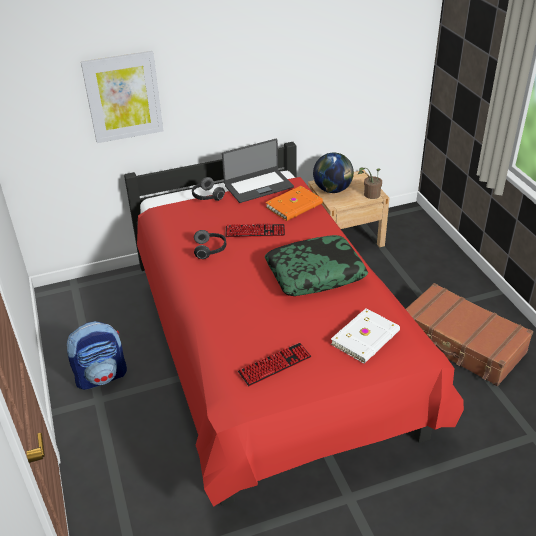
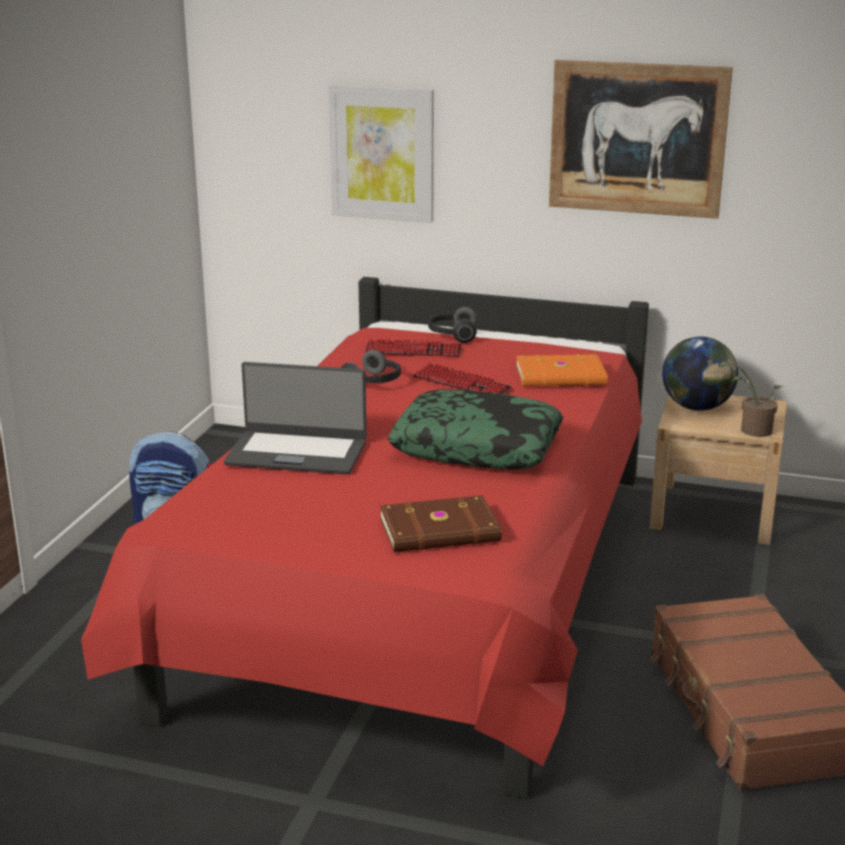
camera: 35 degrees right, 15 degrees down
(258, 186) = (541, 344): laptop -> laptop (297, 452)
(275, 365) = (274, 509): keyboard -> keyboard (413, 351)
(278, 54) = (637, 138): none -> picture
(366, 338) = (441, 531): white book -> brown book

